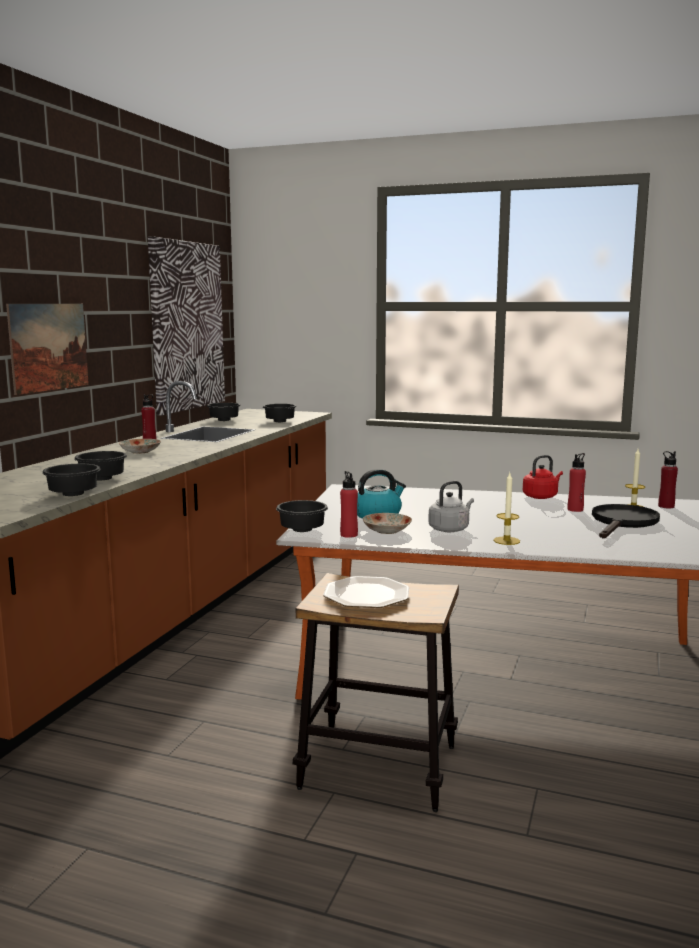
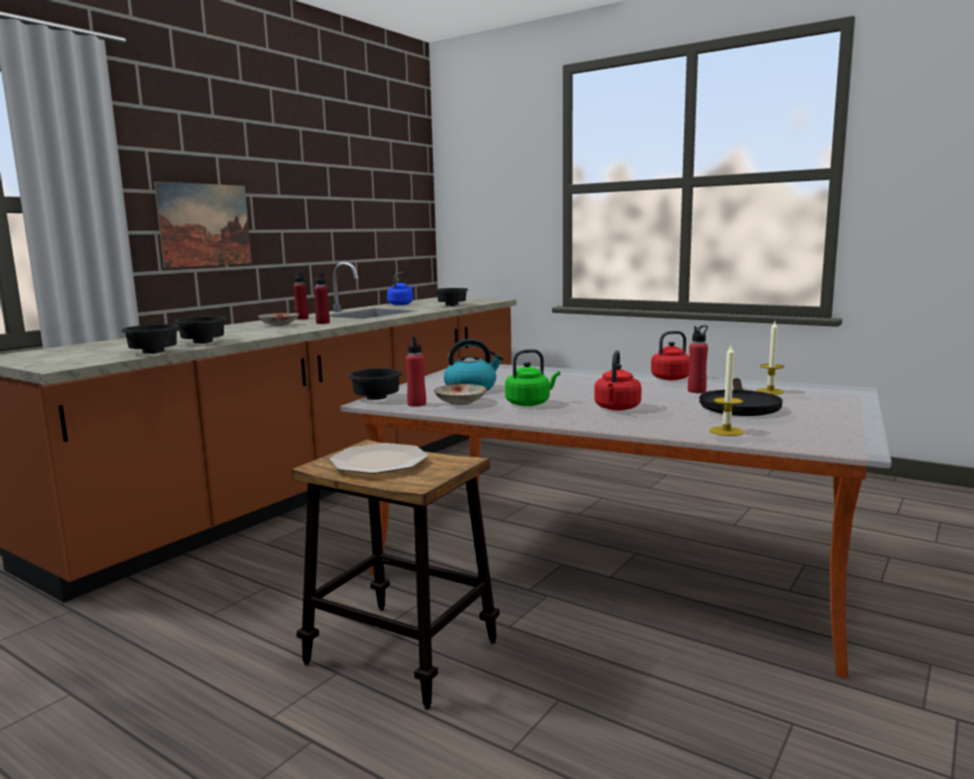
camera: 15 degrees right, 0 degrees up
(187, 326) = (374, 214): picture -> none
(223, 420) = (401, 304): black bowl -> blue kettle
(450, 529) = (530, 403): grey kettle -> green kettle
(506, 541) = (577, 416): candle -> candle (726, 431)
(530, 531) = (617, 408): none -> red kettle
(623, 523) = (738, 405): black frying pan -> black frying pan turned 150 degrees clockwise
(666, 506) = (813, 391): red bottle -> red bottle (322, 323)

